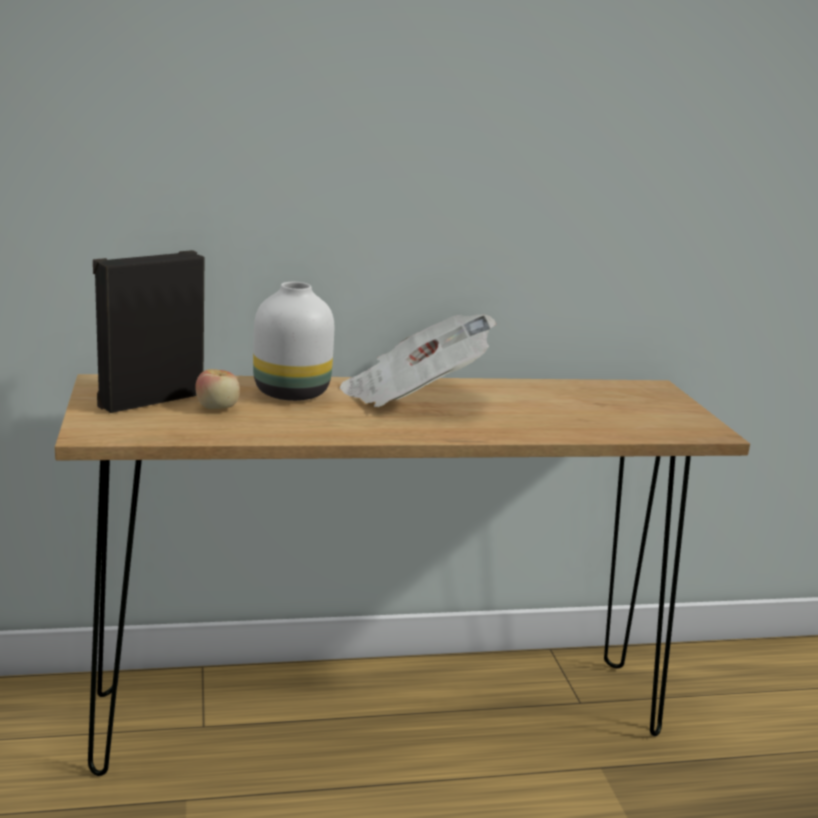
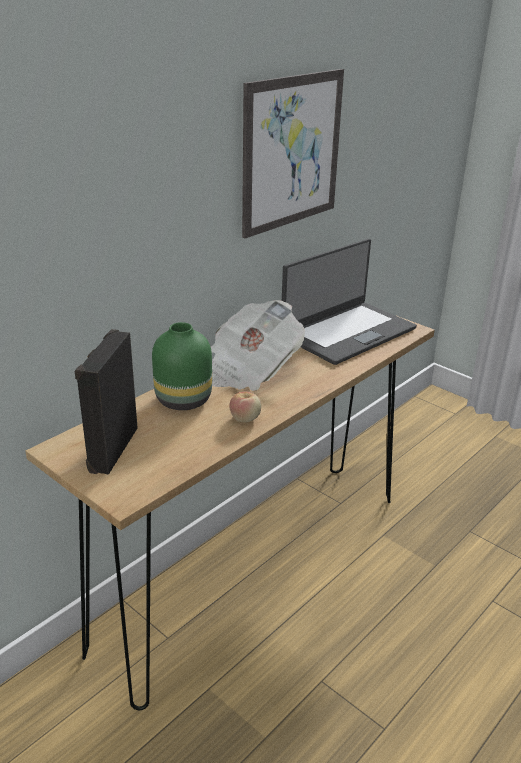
camera: 35 degrees left, 10 degrees up
(218, 408) = (163, 435): apple -> apple (245, 418)
(293, 393) = (184, 399): white vase -> green vase
(578, 123) = (292, 152): none -> picture
(606, 407) = (347, 332): none -> laptop

